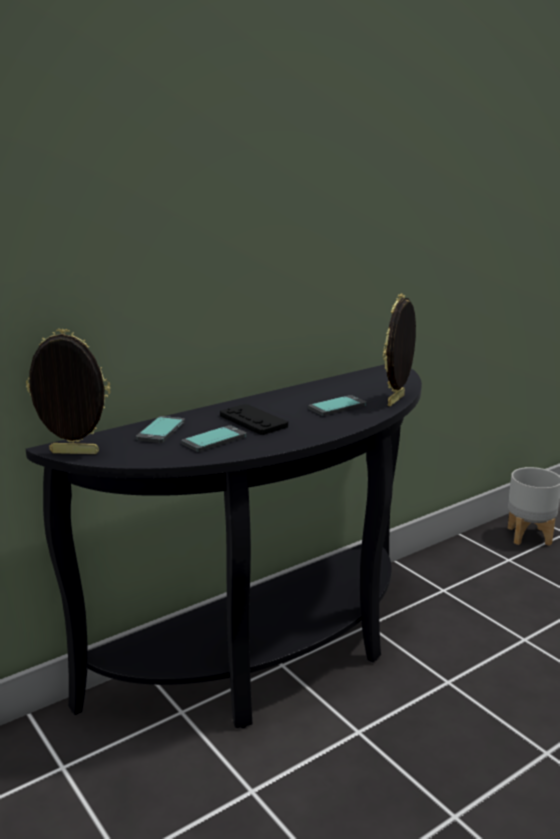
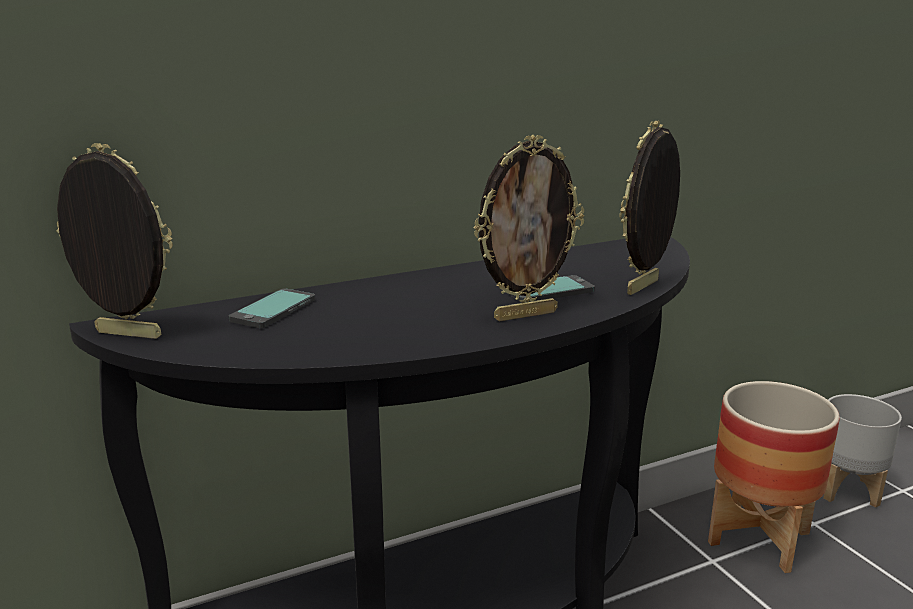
camera: 10 degrees right, 0 degrees up
(214, 440) = (341, 329): phone -> none
(253, 421) = (415, 304): black game controller -> none
(327, 423) = (525, 315): none -> picture frame
(473, 572) = (759, 537): none -> planter

